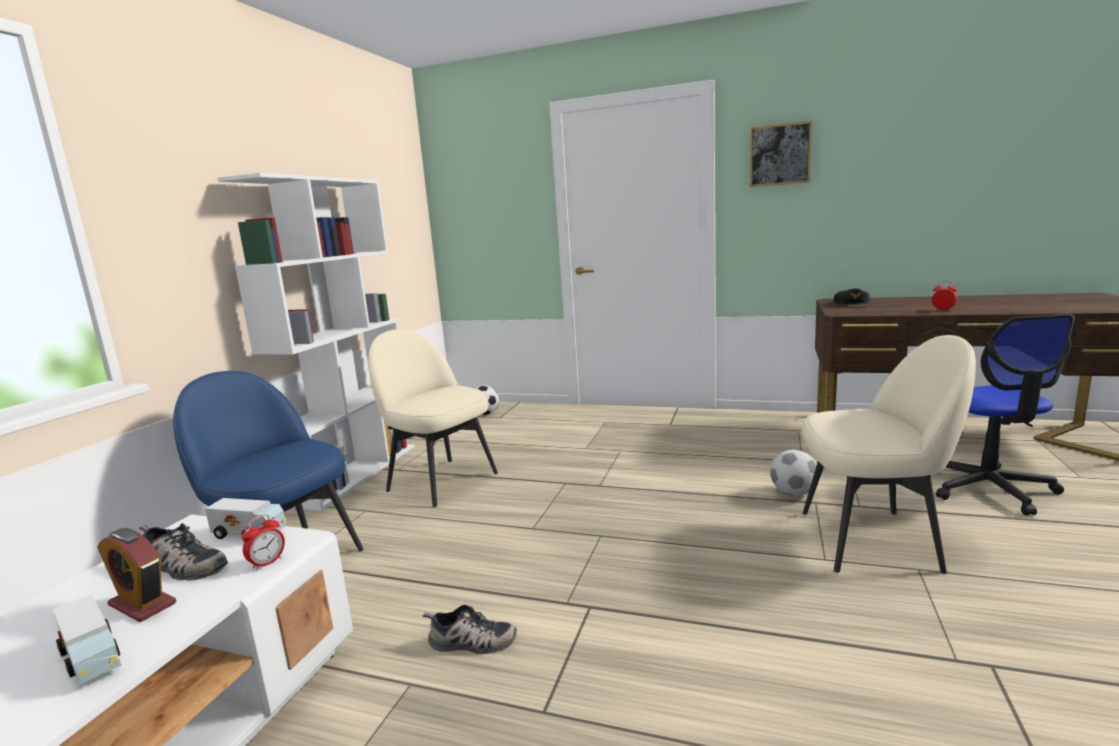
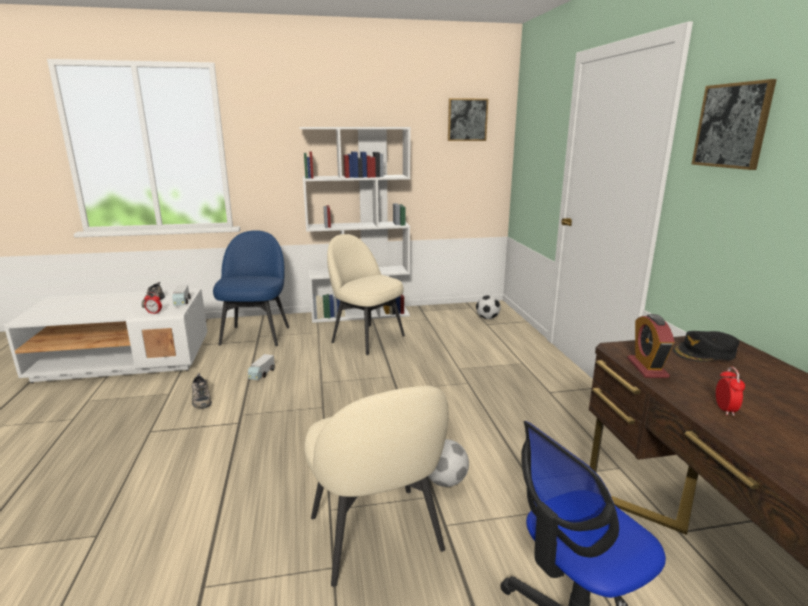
camera: 60 degrees right, 5 degrees up
(92, 658) = (92, 312): toy truck -> toy truck (262, 374)
(142, 604) = (125, 306): alarm clock -> alarm clock (647, 368)
(391, 178) = (467, 120): none -> picture
(440, 481) = (366, 338): beige chair -> beige chair turned 60 degrees counterclockwise

